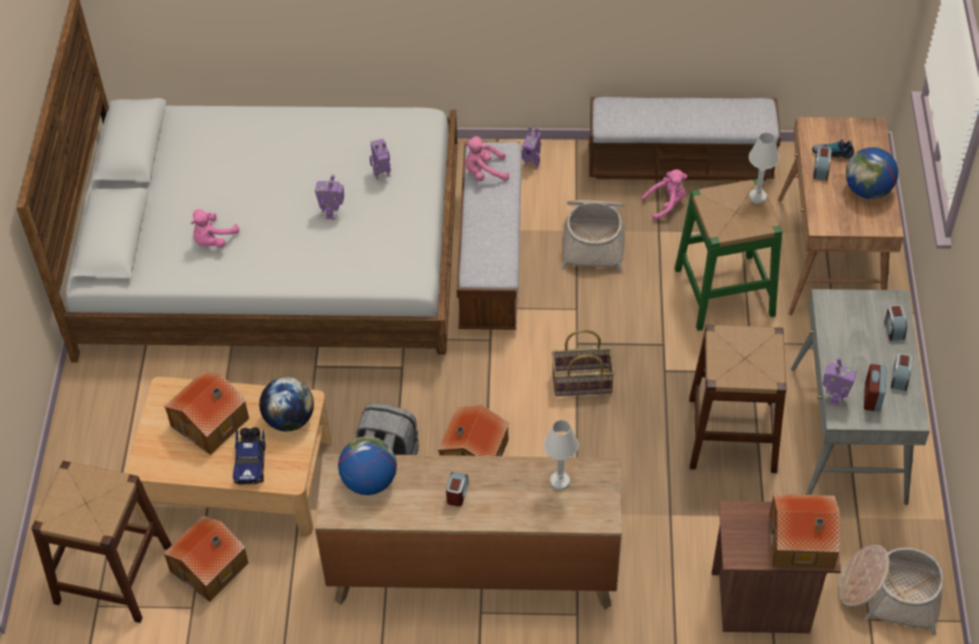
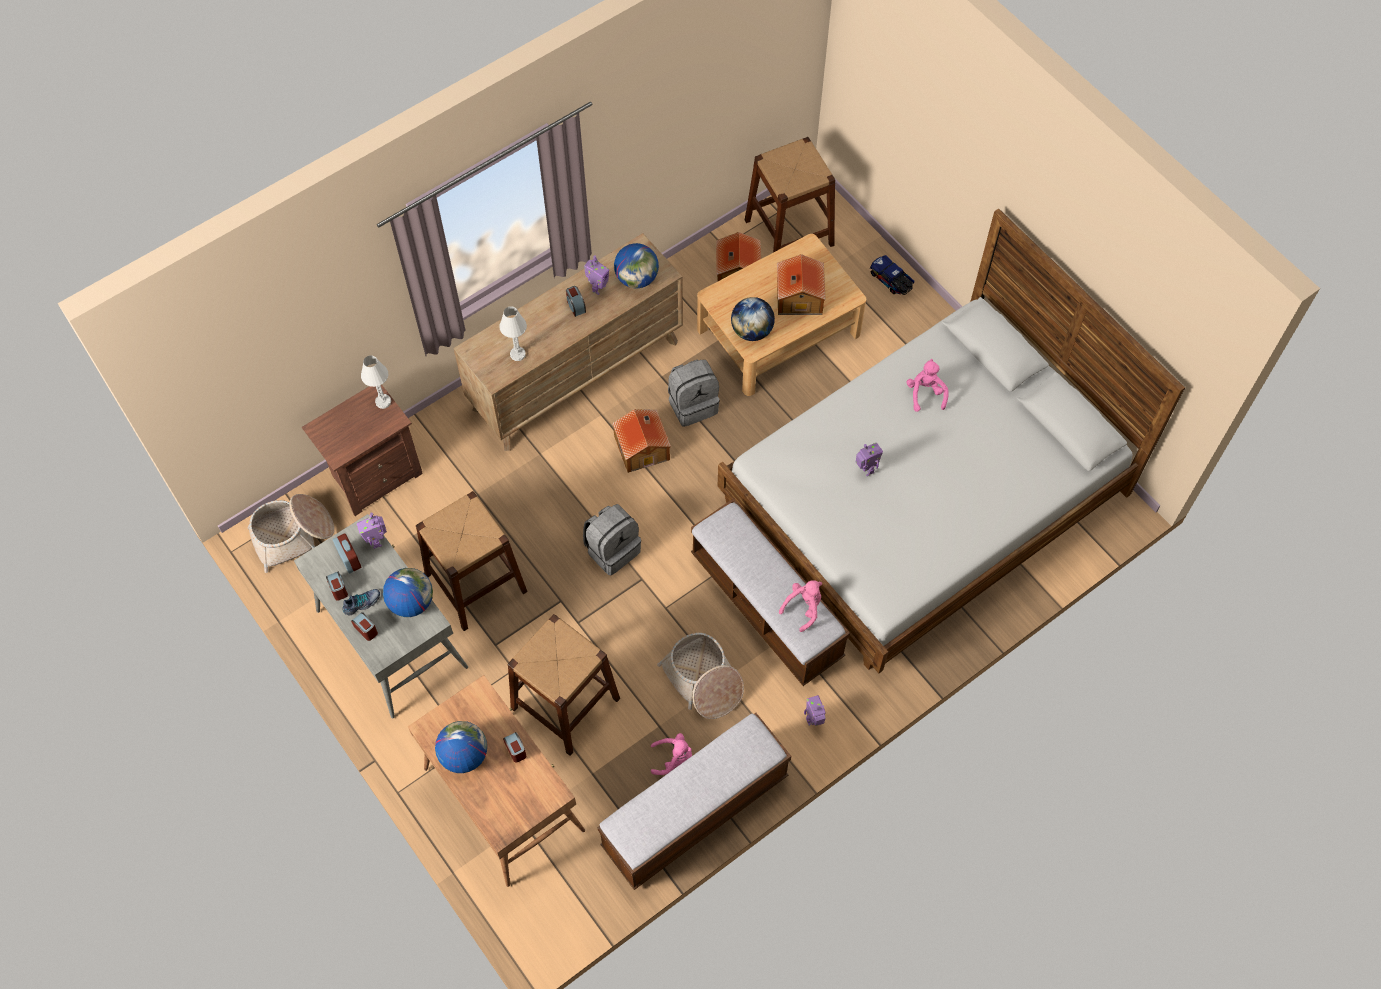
camera: 140 degrees right, 10 degrees up
(250, 461) = (748, 291): toy truck -> toy truck (891, 281)
(382, 176) = (864, 529): toy robot -> toy robot (598, 288)
(581, 383) = (612, 549): basket -> grey backpack
(666, 204) = (673, 758): pink plush toy -> pink plush toy turned 120 degrees counterclockwise
(724, 291) = (565, 703): green stool -> brown stool
(757, 197) = (548, 684): white table lamp -> white table lamp (383, 402)
(802, 542) = (337, 429): toy house -> none
(832, 153) = (518, 776): shoe -> shoe (362, 603)
(835, 327) = (411, 602): none -> globe

